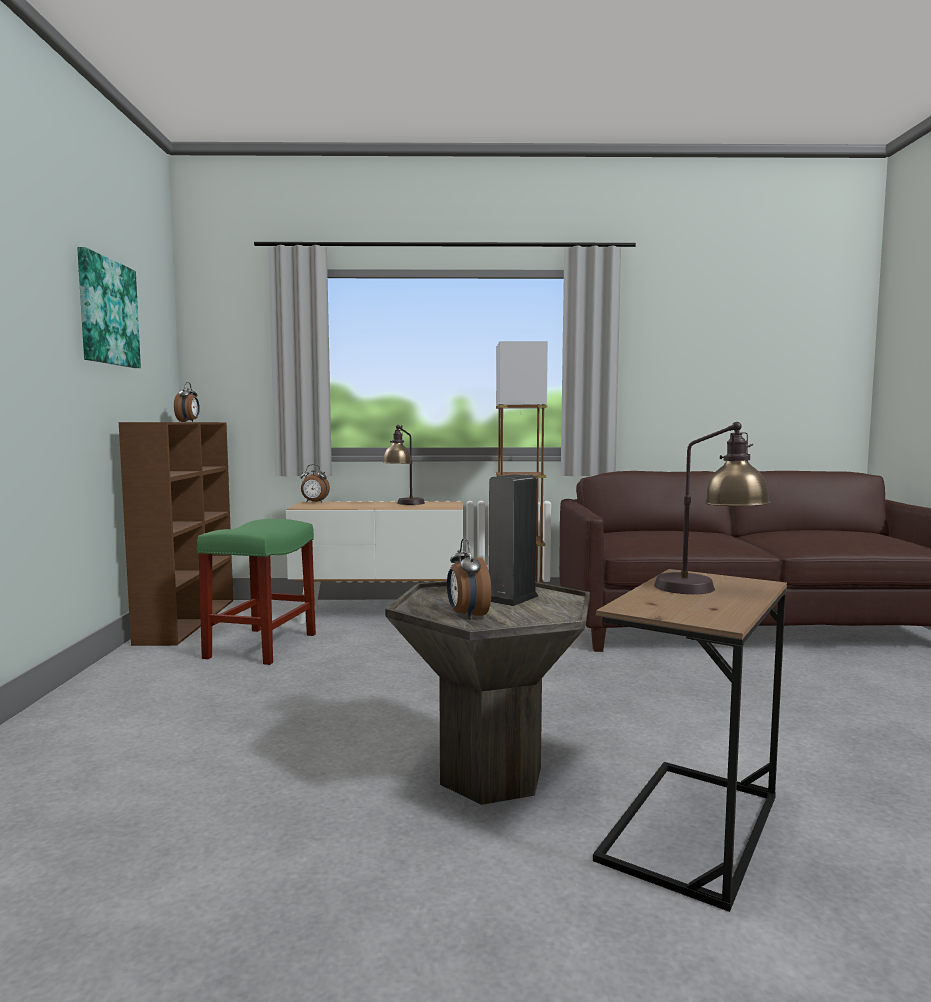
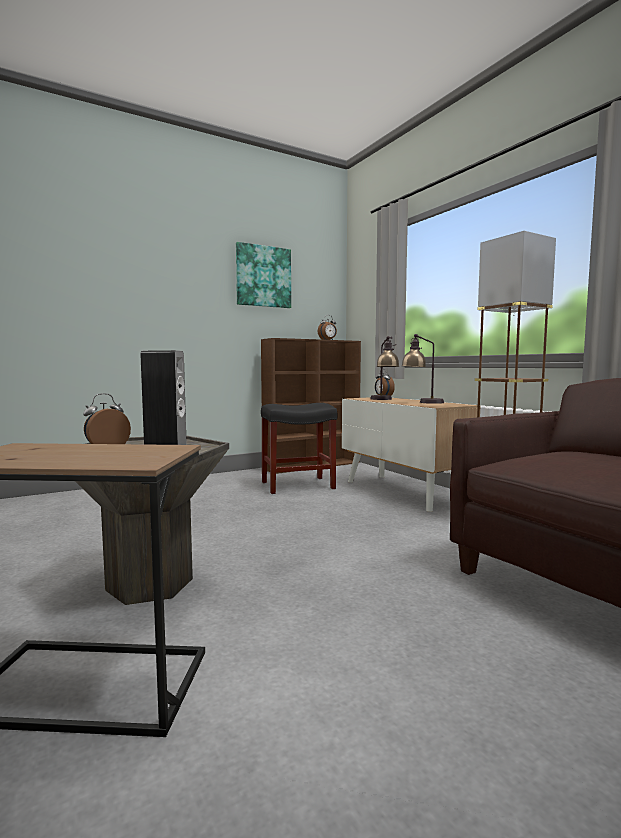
camera: 60 degrees right, 0 degrees up
(262, 645) = (298, 485): green stool -> black stool
(708, 588) = (101, 454): table lamp -> table lamp (384, 399)

